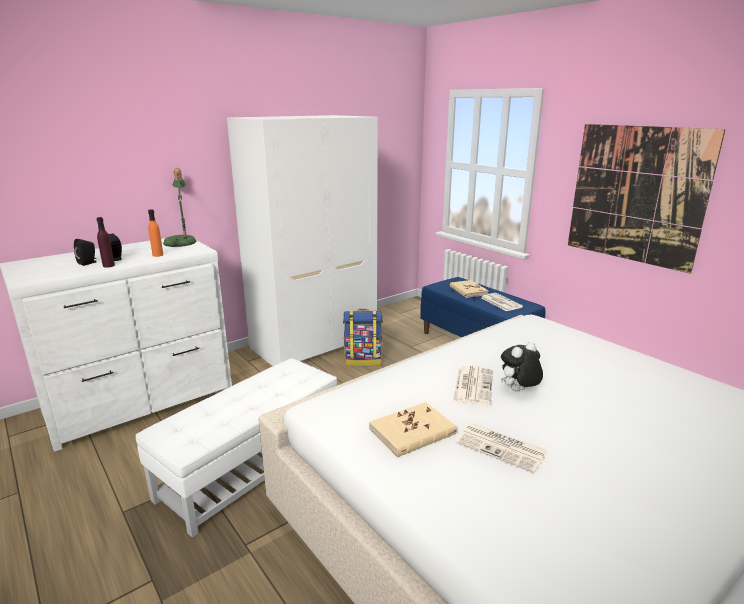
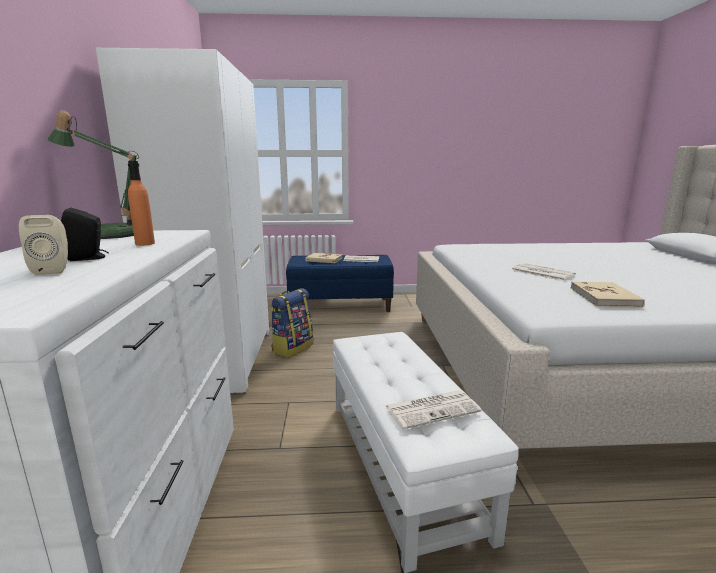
camera: 55 degrees left, 5 degrees down
(88, 263) = (54, 270): black speaker -> beige speaker
(108, 265) = (118, 262): purple bottle -> none
(502, 447) = (633, 284): newspaper -> newspaper (432, 409)
(518, 391) = (556, 267): plush toy -> none
(636, 195) = (433, 158): picture -> none

